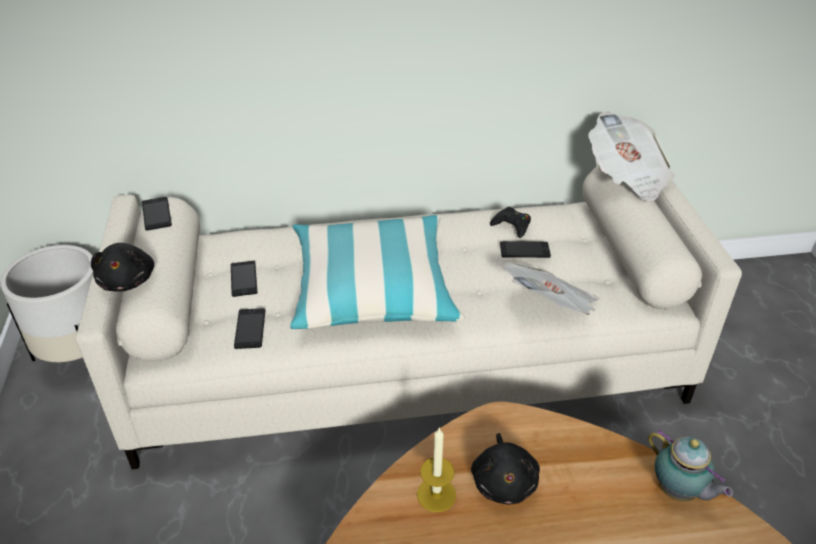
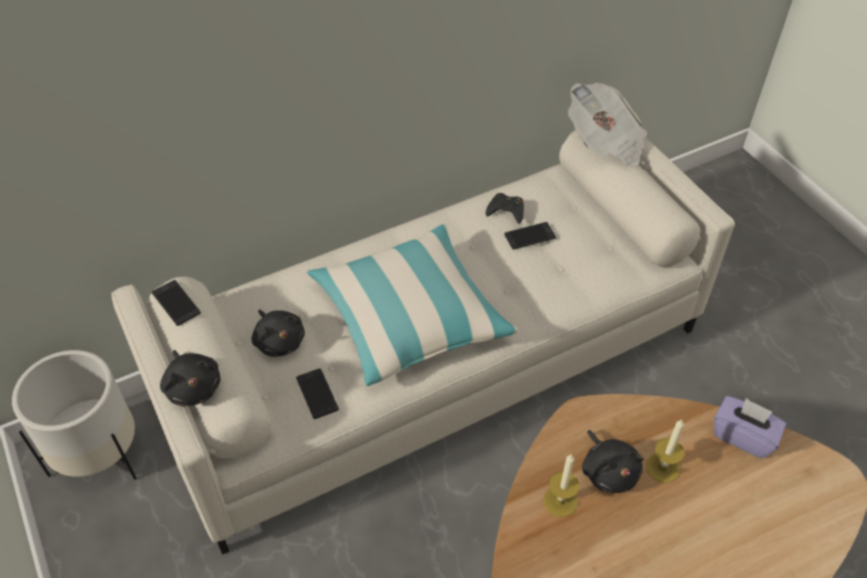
camera: 20 degrees left, 10 degrees up
(243, 279) = (279, 341): phone -> black plush toy
(551, 307) = (578, 292): newspaper -> none
(567, 496) = (662, 467): none -> candle
(678, 492) = (743, 436): teapot -> purple tissue box

